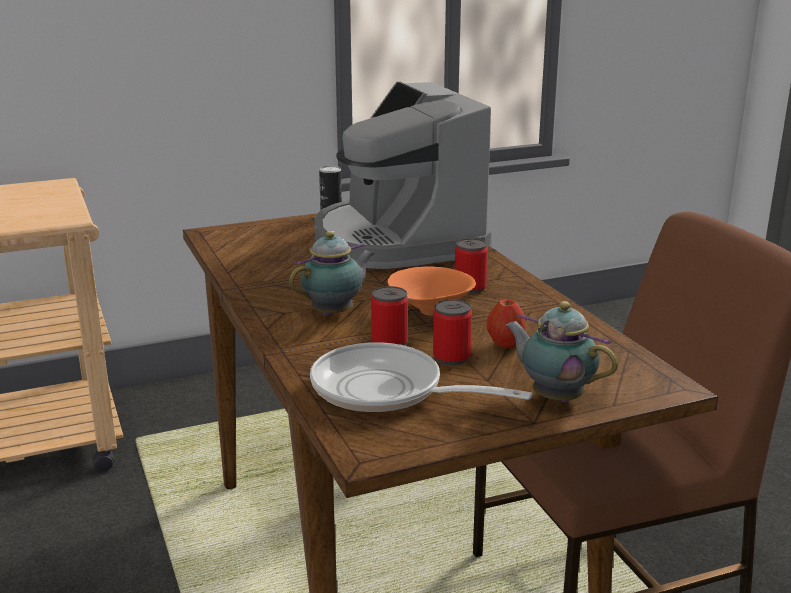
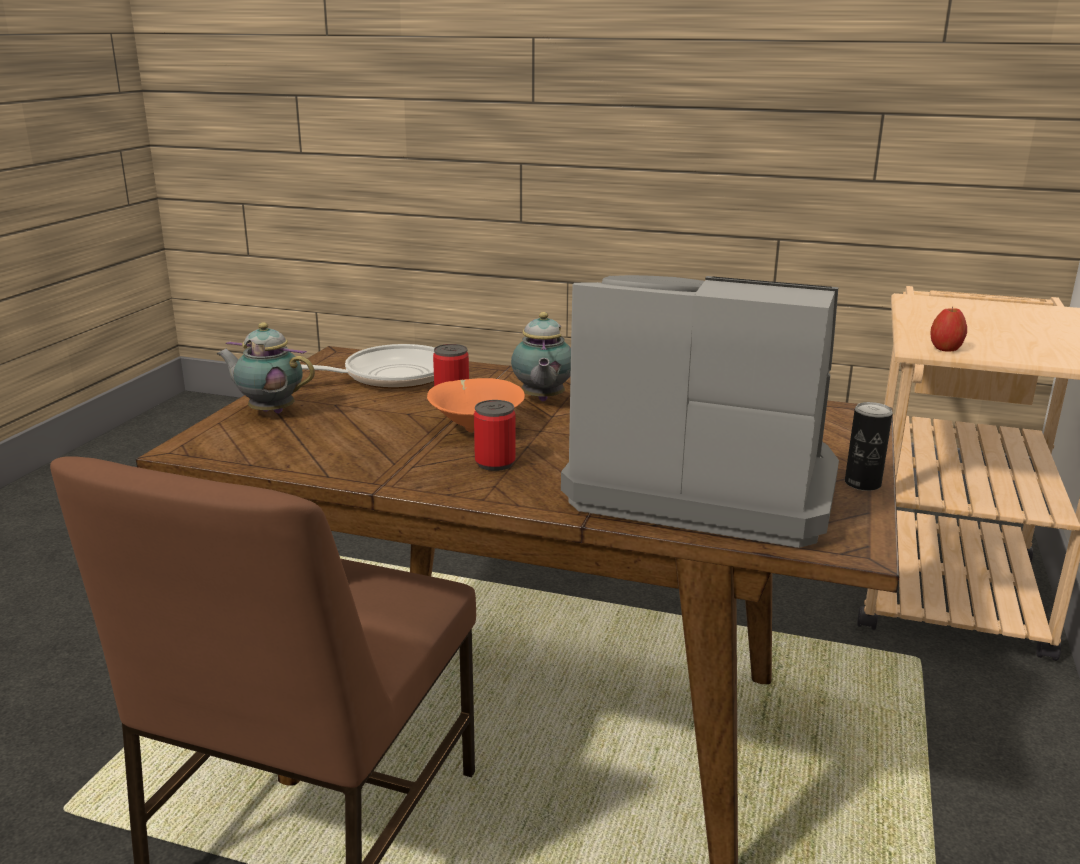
camera: 130 degrees right, 0 degrees up
(451, 357) = (387, 406): can -> none
(505, 344) = (364, 429): apple -> apple (946, 349)
(554, 397) = (269, 411): teapot -> teapot turned 150 degrees counterclockwise

